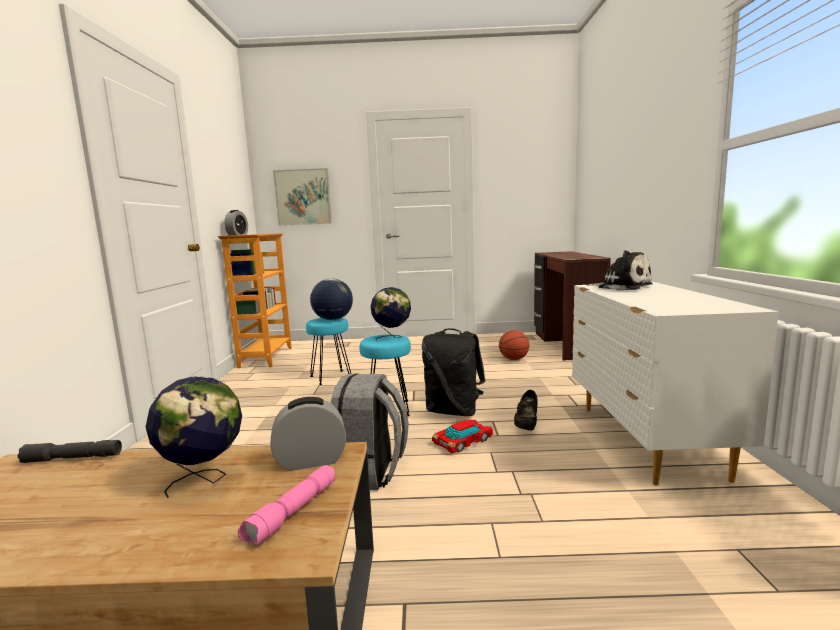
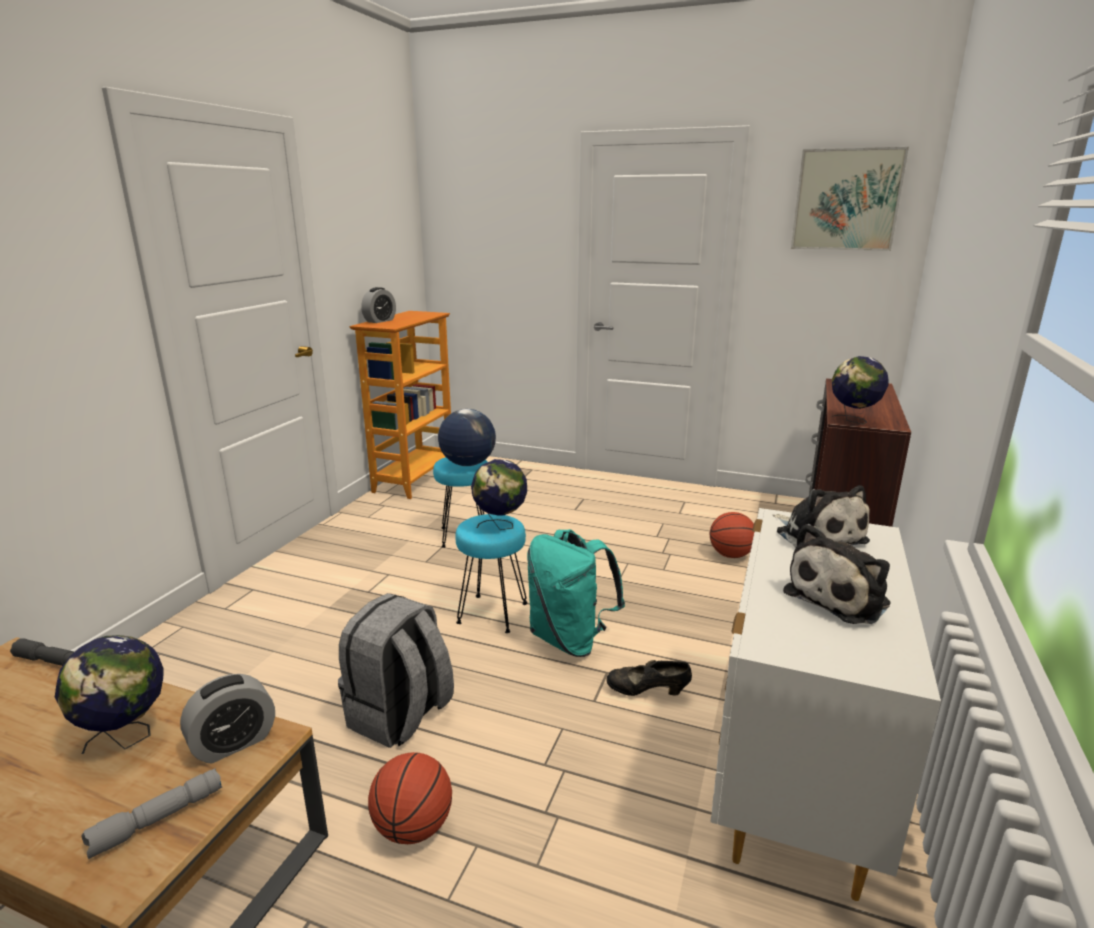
camera: 20 degrees right, 10 degrees up
(293, 513) = (157, 821): pink flashlight -> grey flashlight
(303, 197) = (486, 258): picture -> picture (846, 200)
(311, 461) = (234, 743): alarm clock -> alarm clock turned 135 degrees clockwise
(437, 527) = (413, 828): none -> basketball
(454, 411) = (570, 639): black backpack -> turquoise backpack
(463, 441) = (542, 698): toy car -> none
(526, 424) = (647, 692): black shoe -> black shoe turned 60 degrees clockwise
(576, 258) = (853, 421): none -> globe
(671, 297) = (840, 597): none -> plush toy

